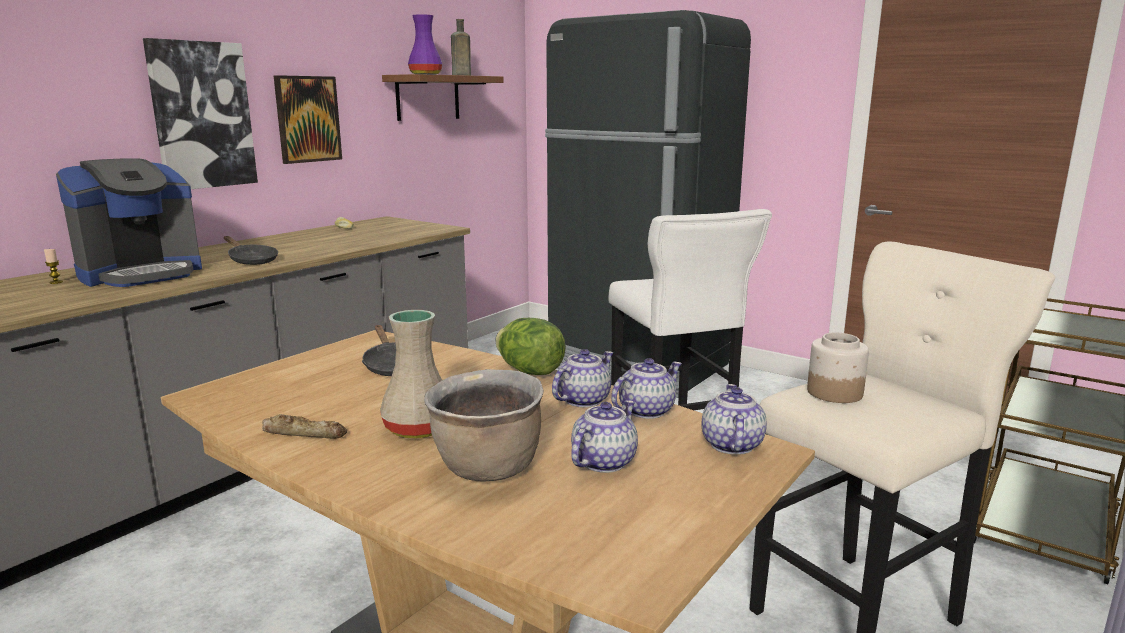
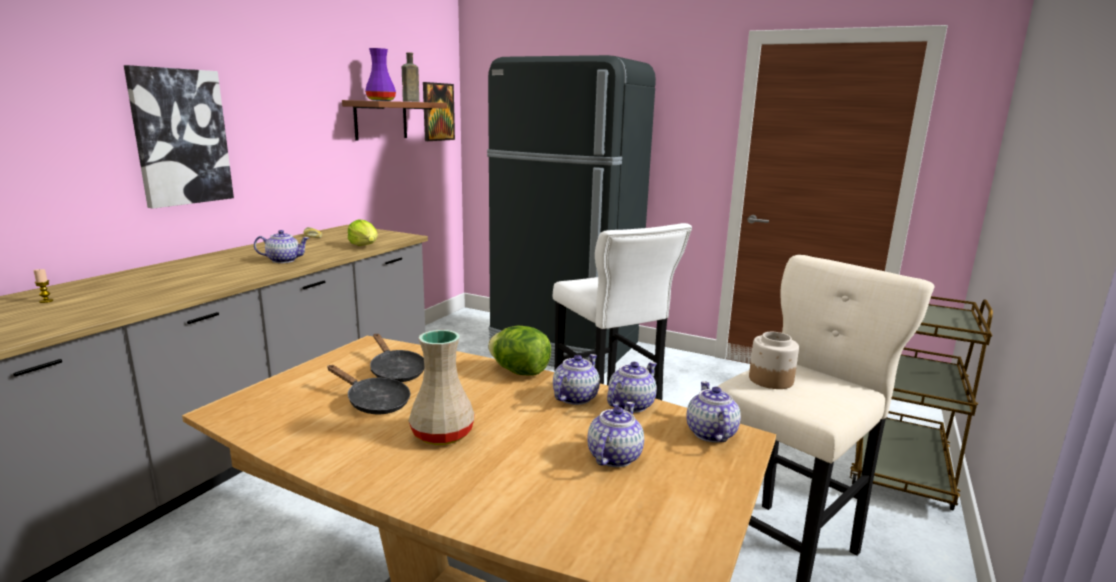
camera: 10 degrees left, 0 degrees up
(141, 274) = (133, 289): coffee machine -> none
(251, 260) = (238, 273): black frying pan -> black frying pan (374, 402)
(303, 249) = (284, 260): none -> teapot
(304, 433) = (338, 446): bread -> none
(307, 119) = (277, 139): picture -> picture (438, 112)
(396, 237) = (365, 246): none -> lettuce
(488, 469) = (518, 471): brown cooking pot -> none

